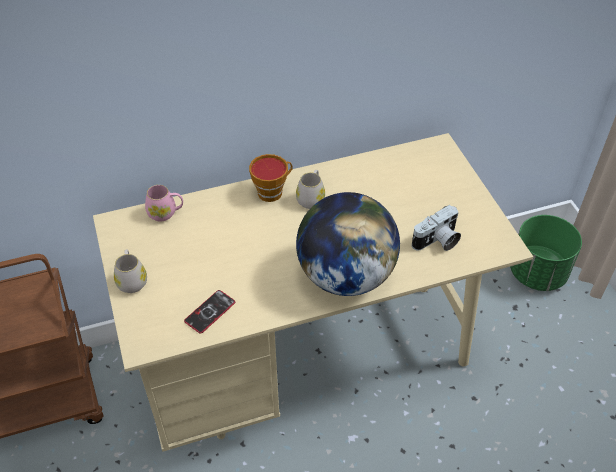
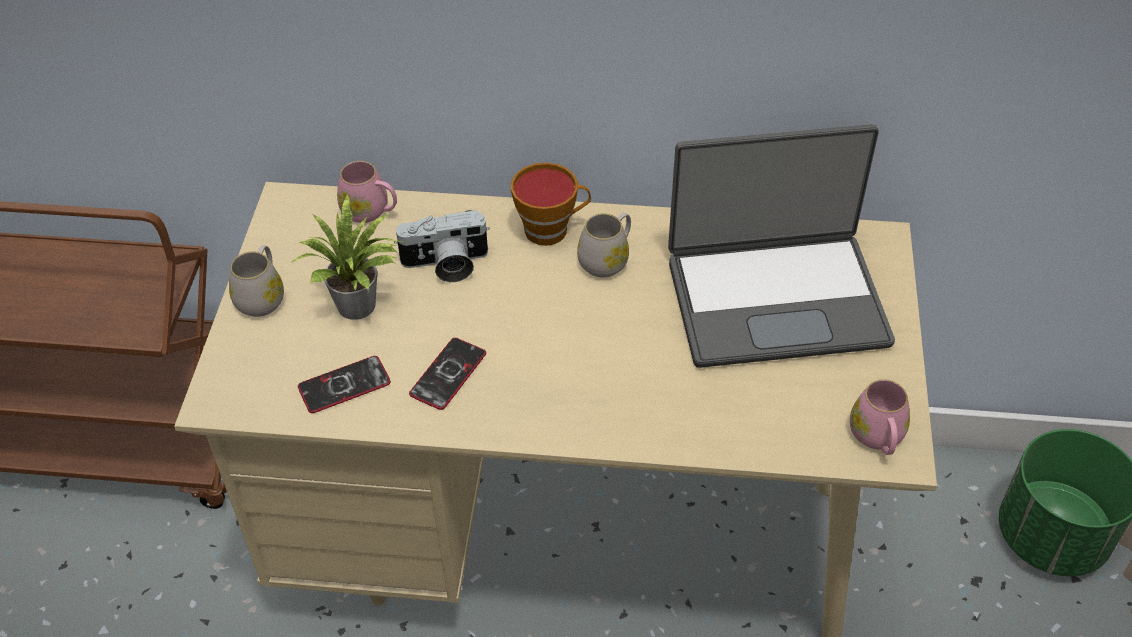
camera: 25 degrees right, 0 degrees up
(193, 267) = (360, 307): none -> potted plant
(263, 286) = (448, 374): none -> phone
(345, 276) = (587, 403): globe -> none
(407, 191) = (776, 298): none -> laptop
(437, 241) = (776, 400): camera -> camera (446, 265)
(494, 243) = (878, 438): none -> pink mug

